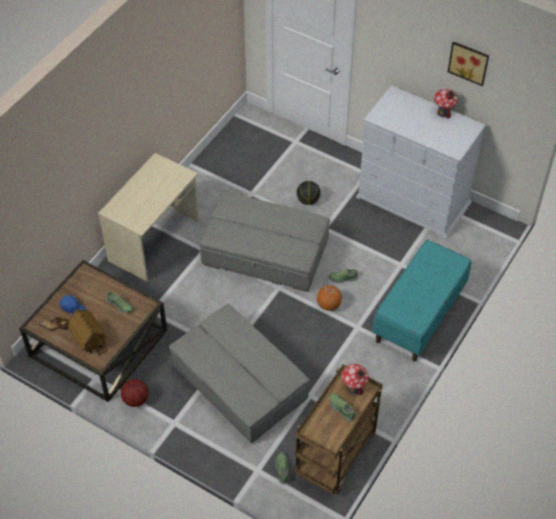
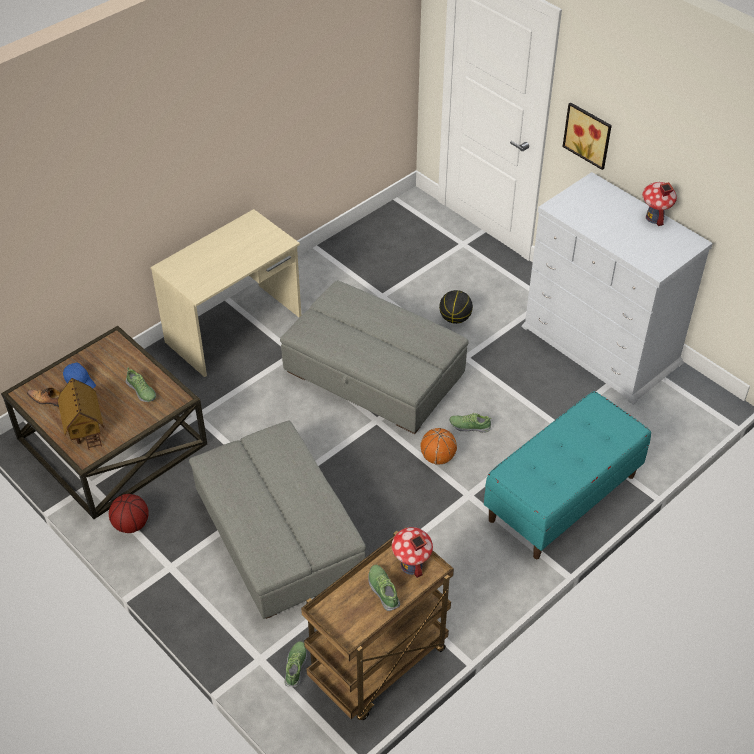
camera: 15 degrees right, 5 degrees down
(469, 62) = (698, 142): picture -> picture (589, 134)

